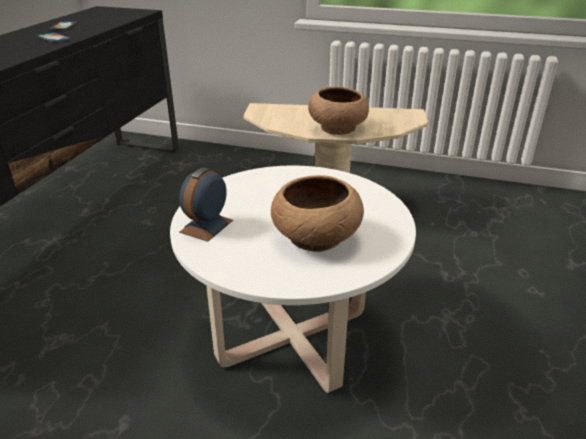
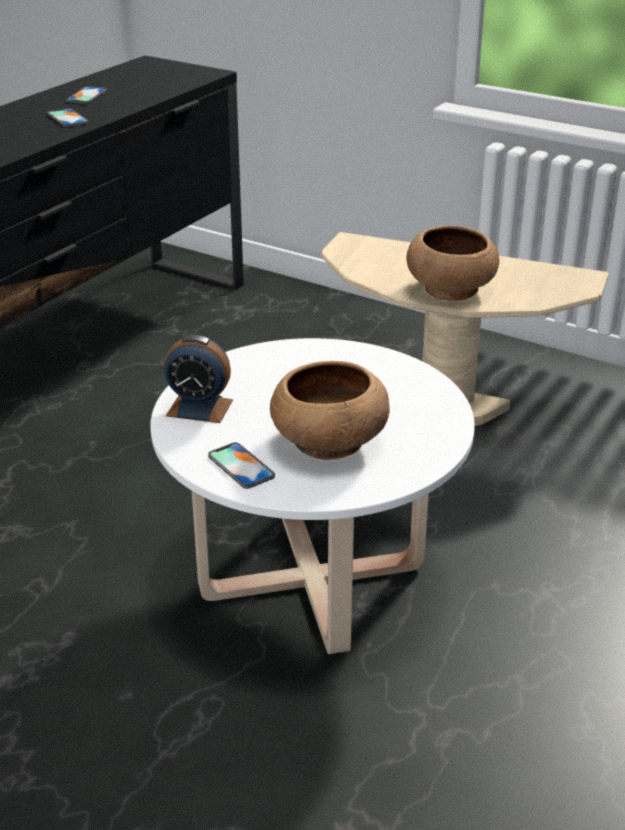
camera: 15 degrees right, 0 degrees up
(206, 226) = (199, 408): alarm clock -> alarm clock turned 120 degrees counterclockwise
(258, 267) = (241, 466): none -> phone

